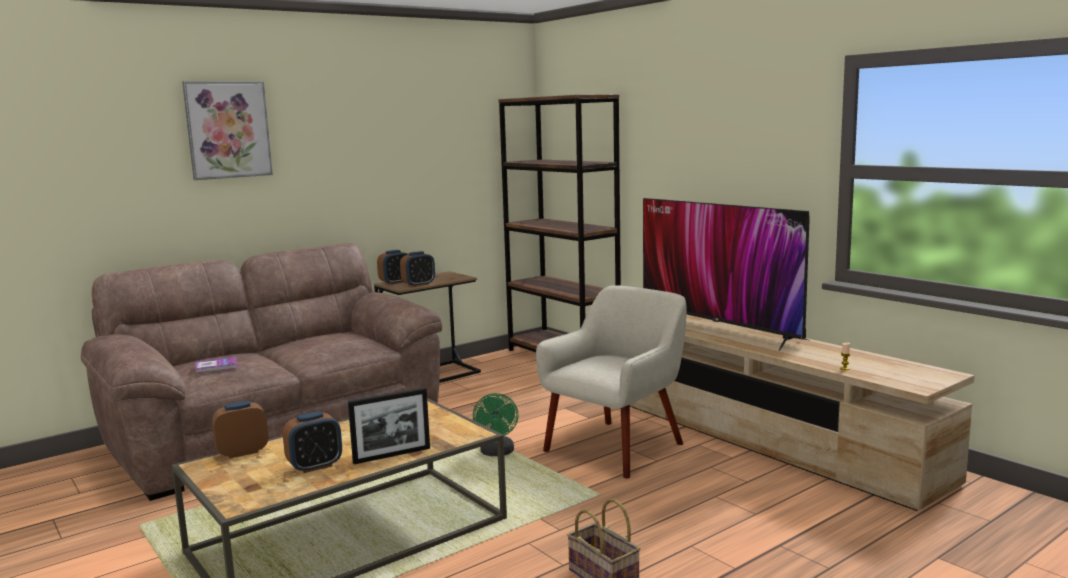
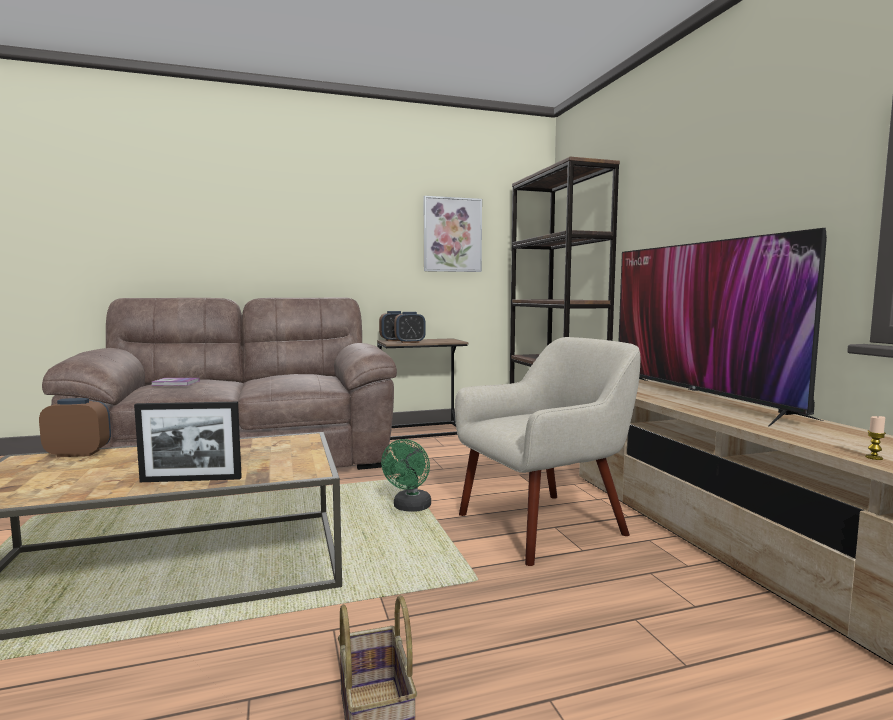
camera: 20 degrees right, 5 degrees down
(228, 130) = (249, 190): picture -> picture (452, 235)
(315, 466) = (103, 477): alarm clock -> none

